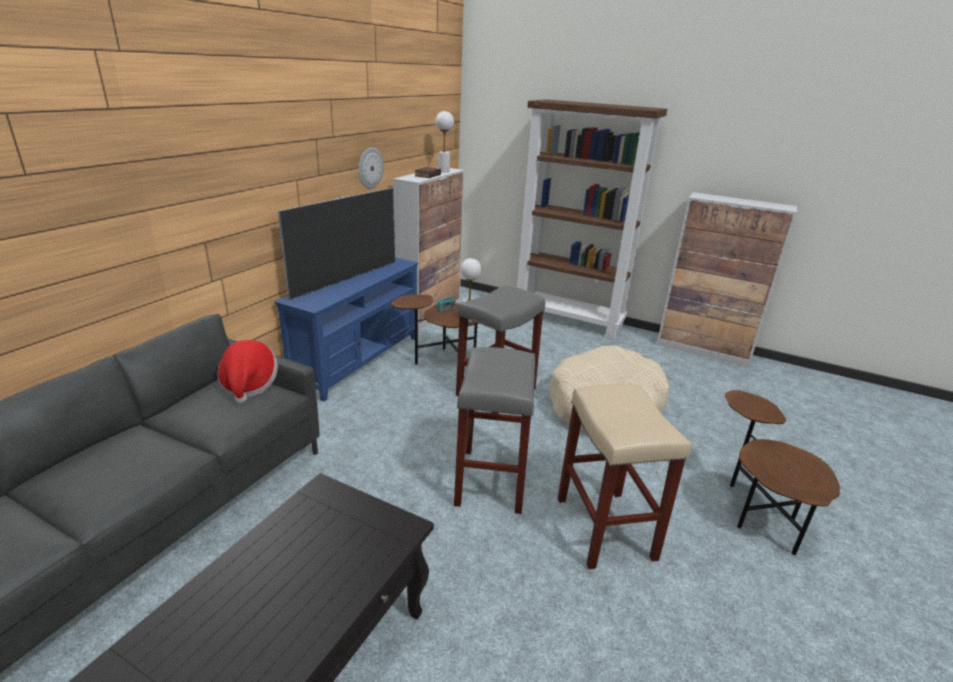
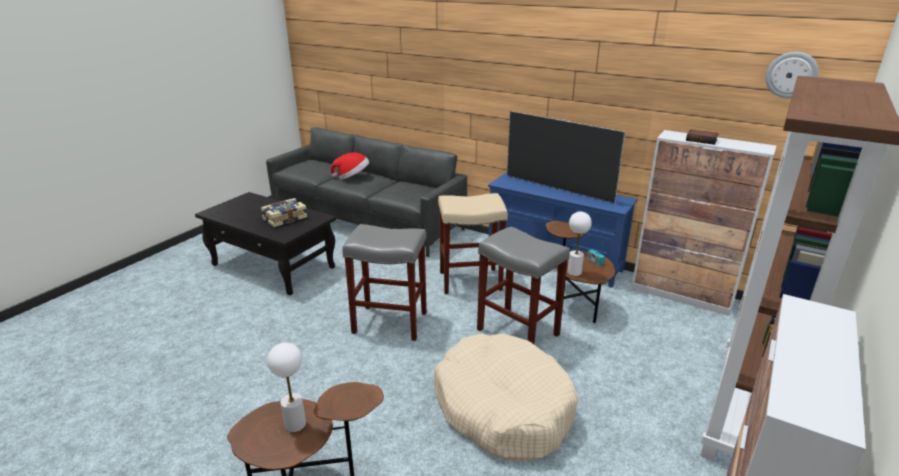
camera: 95 degrees right, 0 degrees up
(249, 385) = (424, 193): hat -> hat (352, 177)
(310, 548) = (284, 218): none -> book
(369, 168) = (637, 111): wall clock -> wall clock (791, 75)
(443, 171) = (743, 146): white table lamp -> white table lamp (295, 424)
(603, 527) = (326, 372): beige stool -> beige stool (471, 280)

